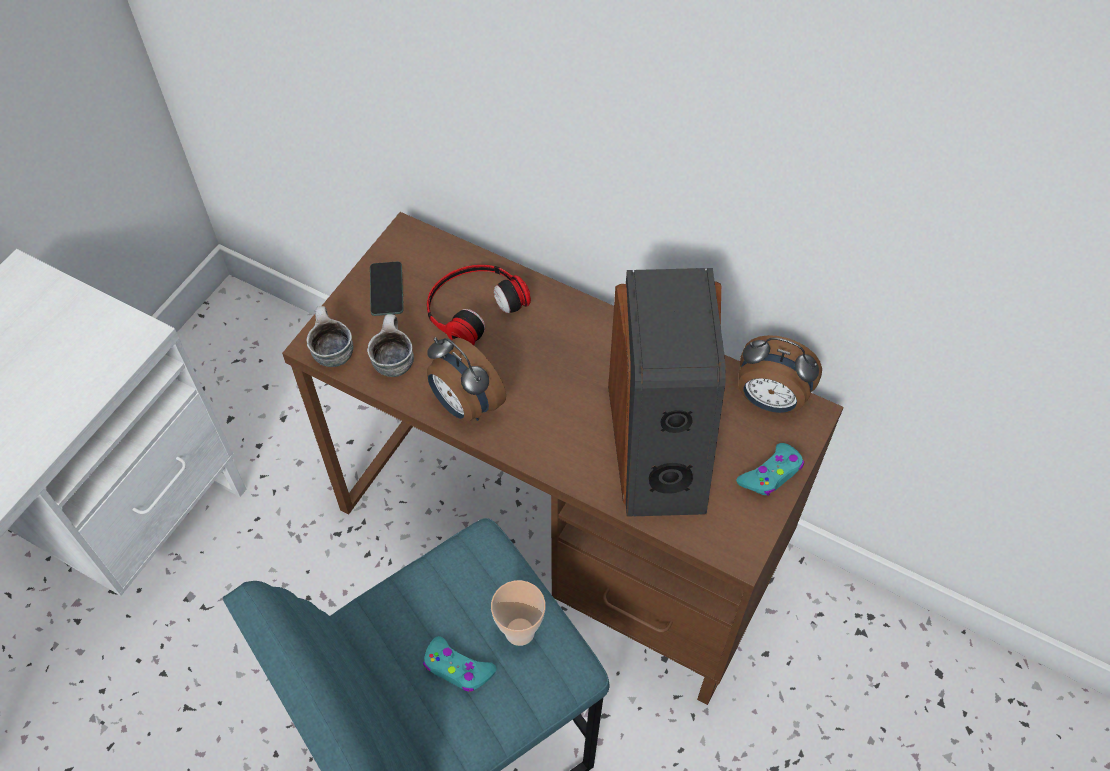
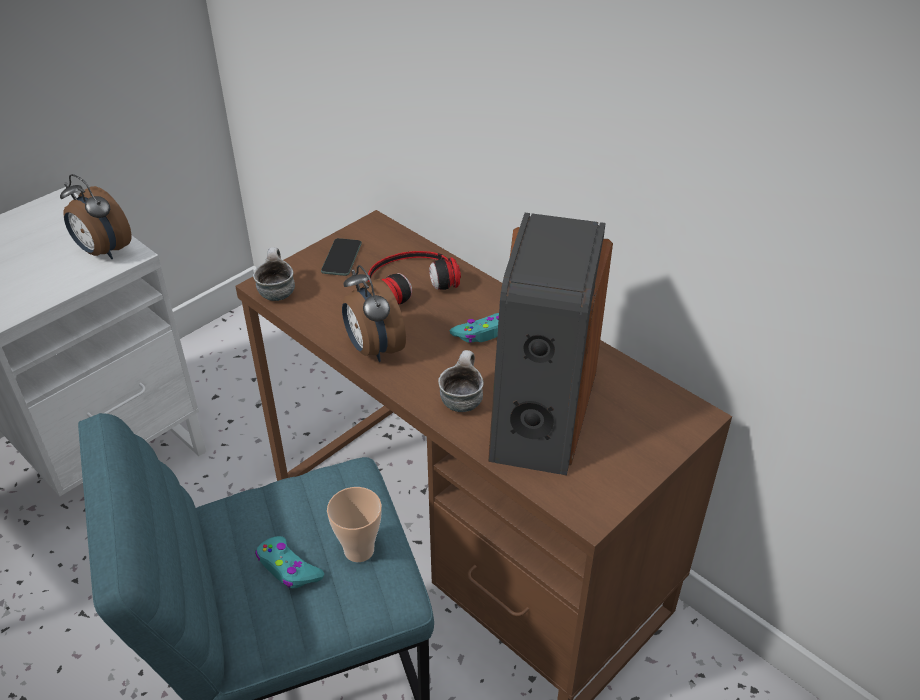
camera: 15 degrees right, 15 degrees down
(392, 360) = (324, 306): mug -> mug (461, 398)
(769, 400) = (659, 397): alarm clock -> alarm clock (103, 252)
(771, 474) = (642, 456): turquoise game controller -> turquoise game controller (482, 333)

